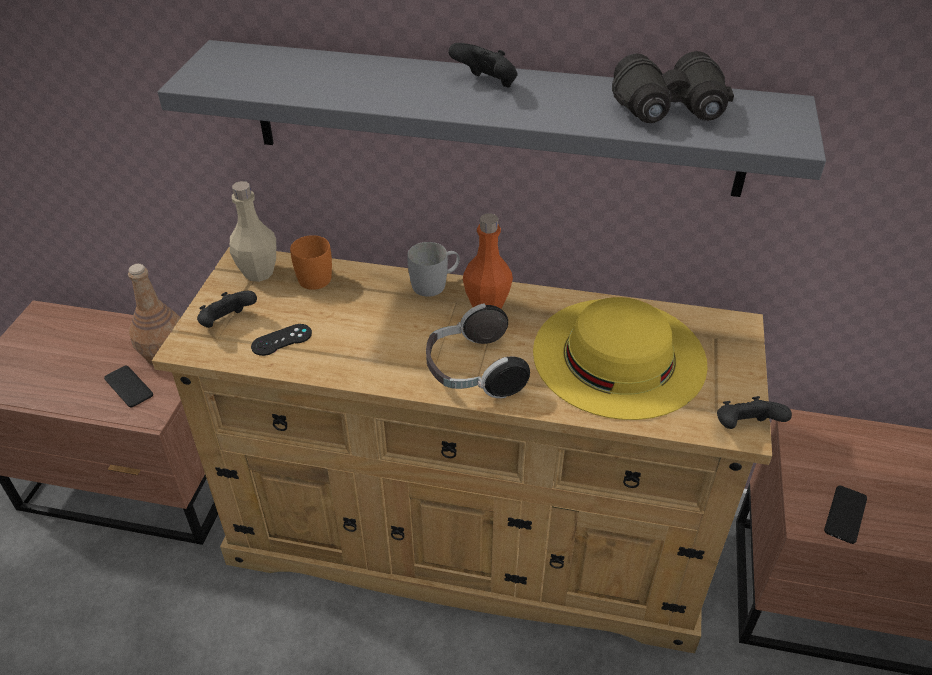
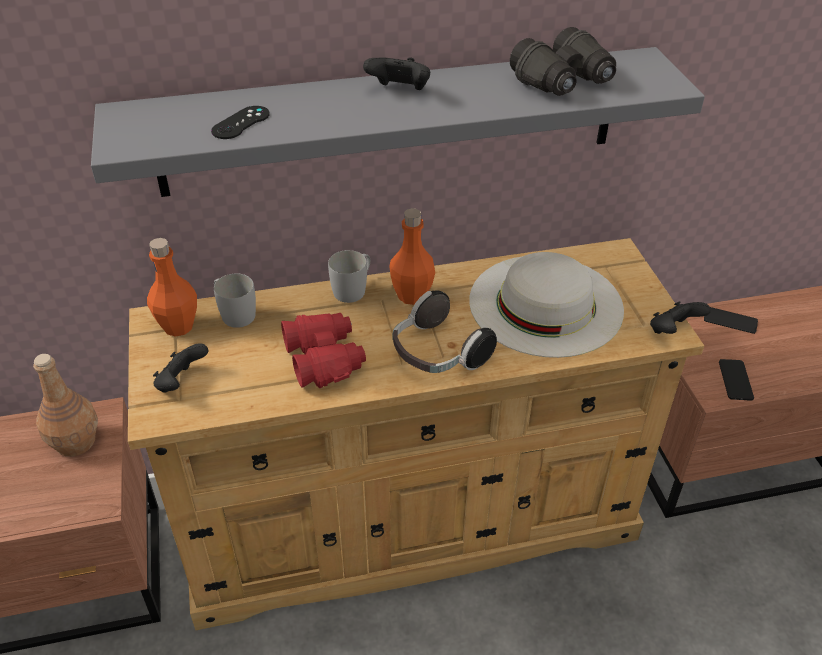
camera: 25 degrees left, 0 degrees up
(129, 387) = (57, 485): phone -> phone (730, 321)
(258, 272) = (178, 326): beige bottle -> orange bottle
(281, 340) = (246, 381): black game controller -> black game controller (241, 123)
(313, 275) = (234, 313): orange mug -> white mug
(364, 342) = (324, 359): none -> red binoculars
(618, 356) = (545, 304): yellow hat -> white hat

